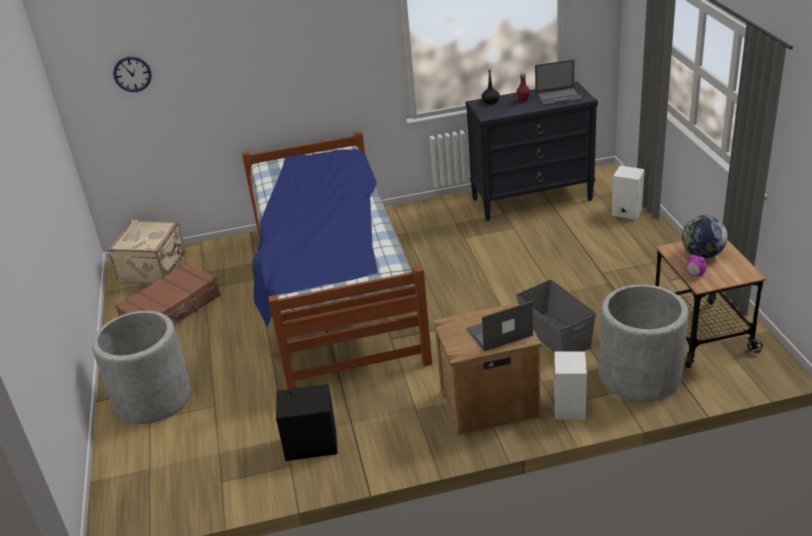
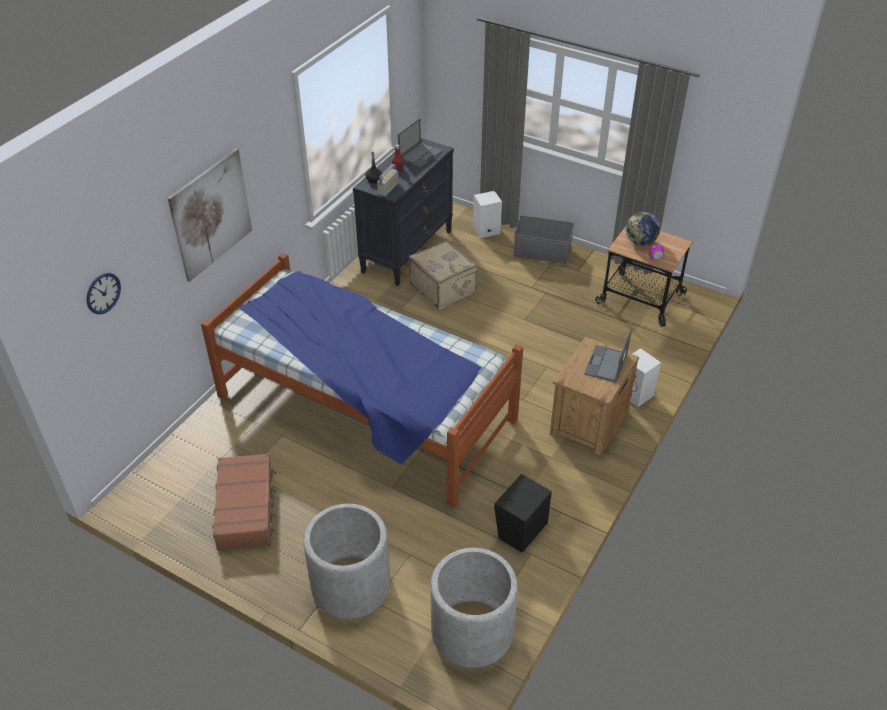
camera: 50 degrees left, 10 degrees up
(154, 268) = (163, 484): beige suitcase -> beige suitcase (443, 288)
(270, 55) = (211, 214): none -> picture
(491, 111) = (388, 188): none -> radio
(555, 336) = (564, 350): grey storage box -> grey storage box (542, 253)
(639, 376) = (644, 348): grey planter -> grey planter (472, 631)

